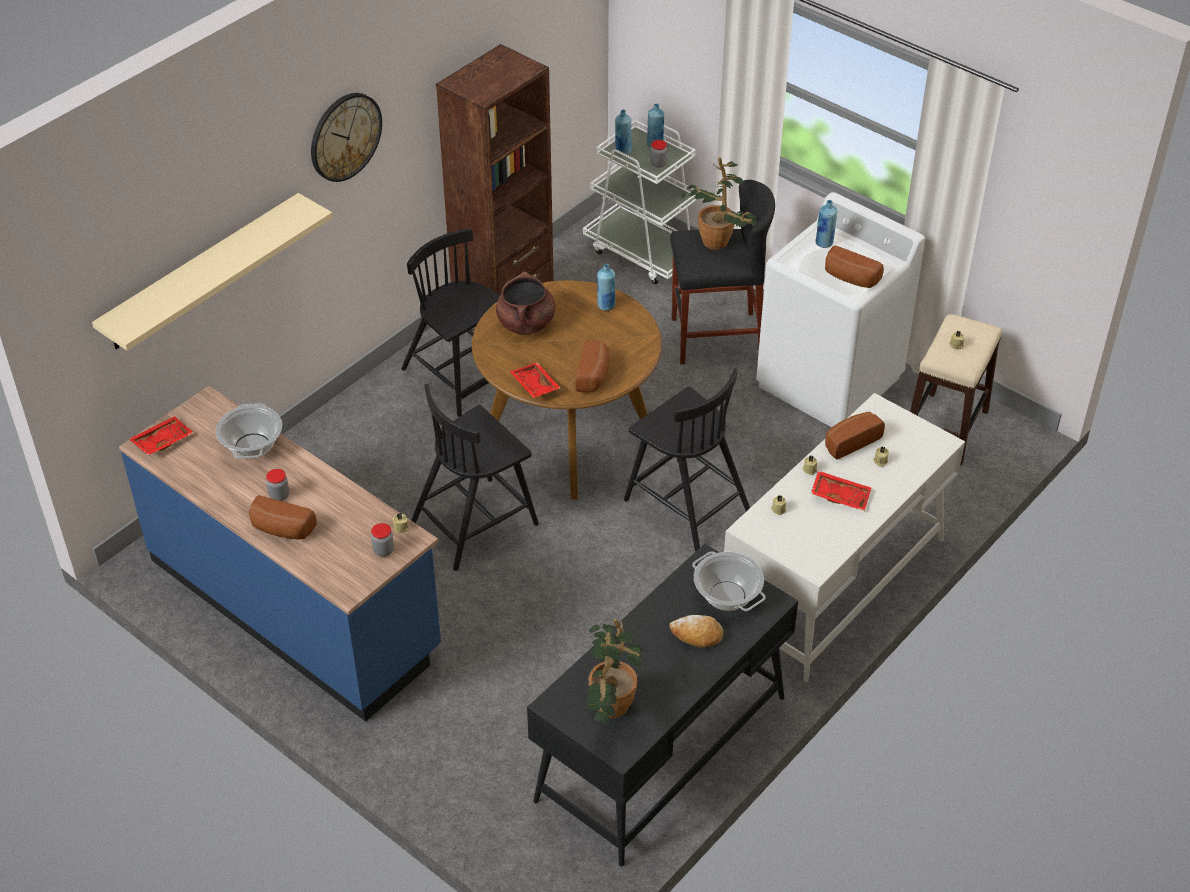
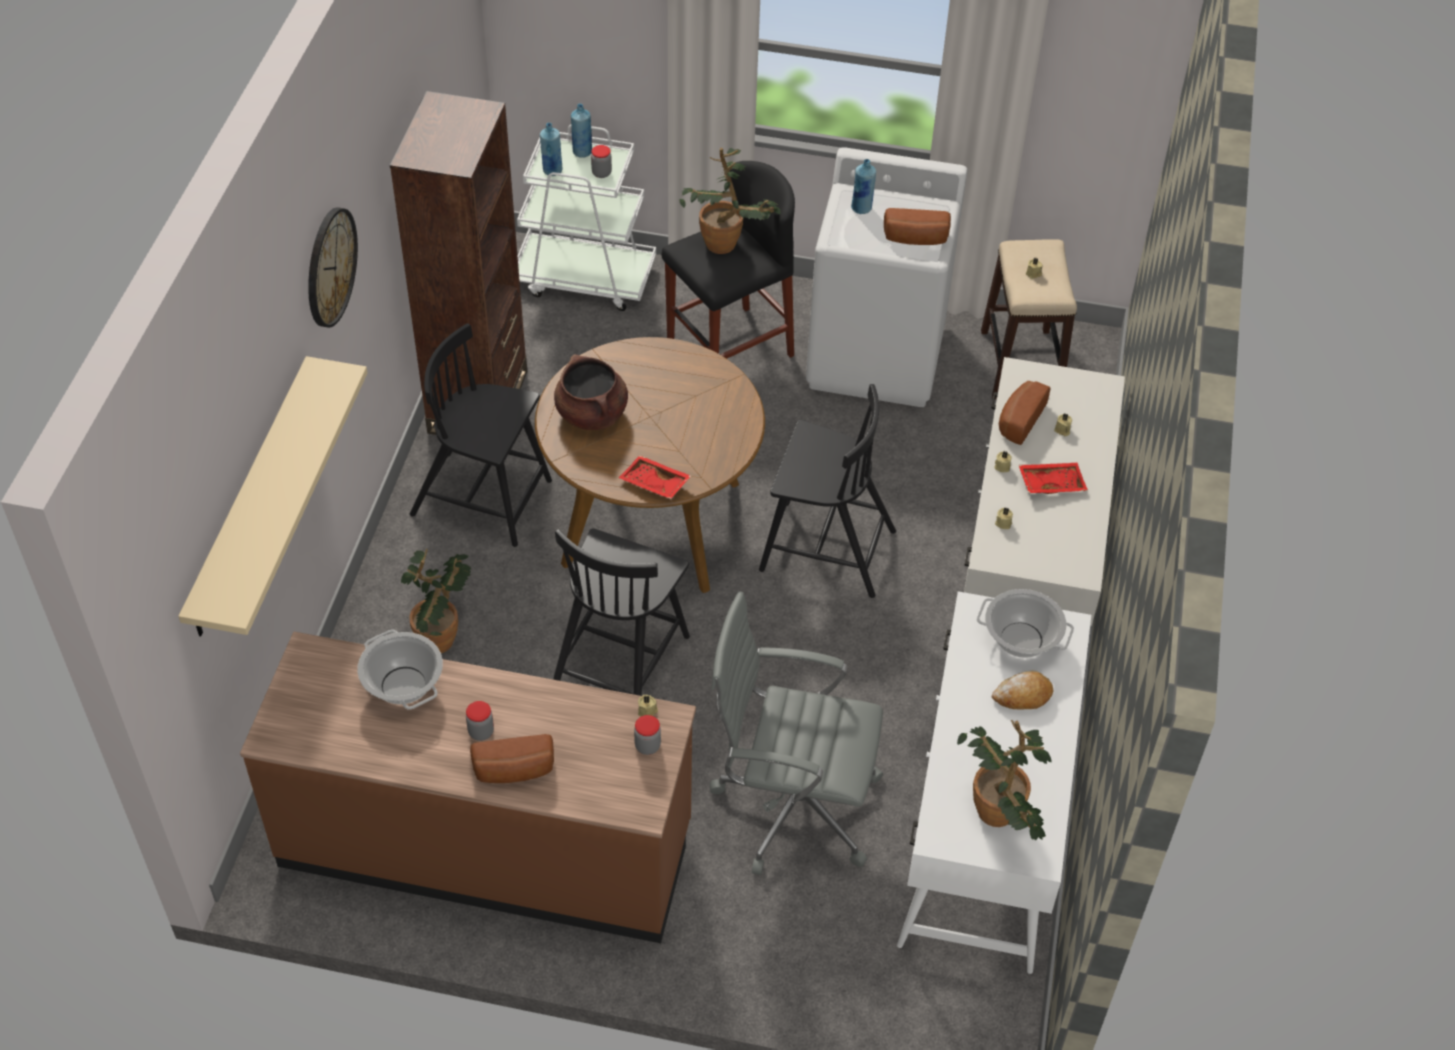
camera: 30 degrees left, 5 degrees up
(162, 441) = (289, 723): red tray -> none
(295, 604) = (486, 845): blue counter -> brown counter
(366, 456) = (443, 635): none -> potted plant
(528, 669) = (791, 804): none -> grey office chair
(594, 375) = (709, 447): bread -> none
(606, 306) = (663, 361): blue bottle -> none
(660, 748) = (982, 828): black desk -> white desk

